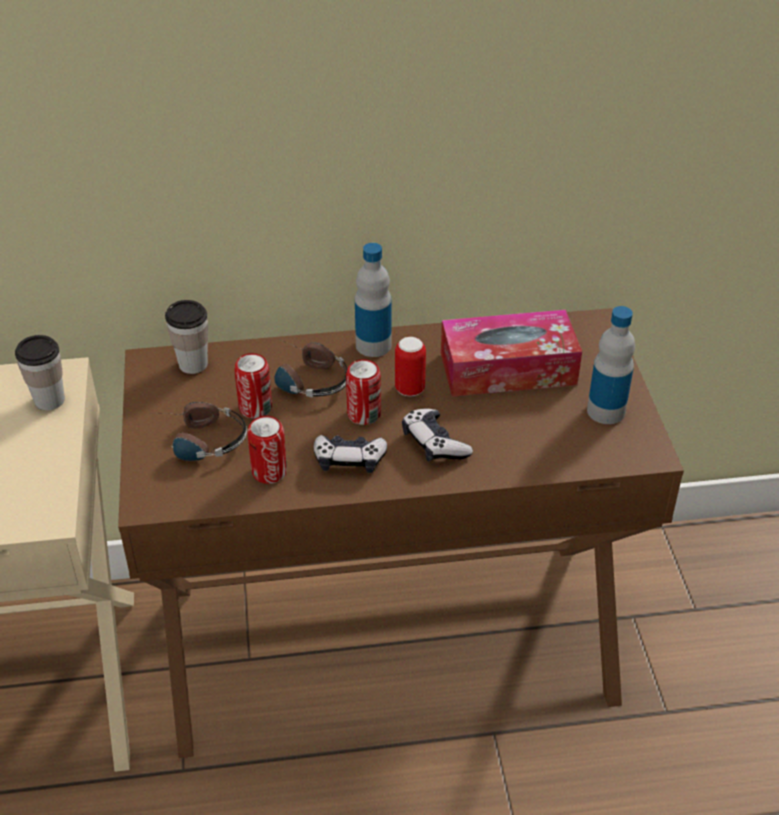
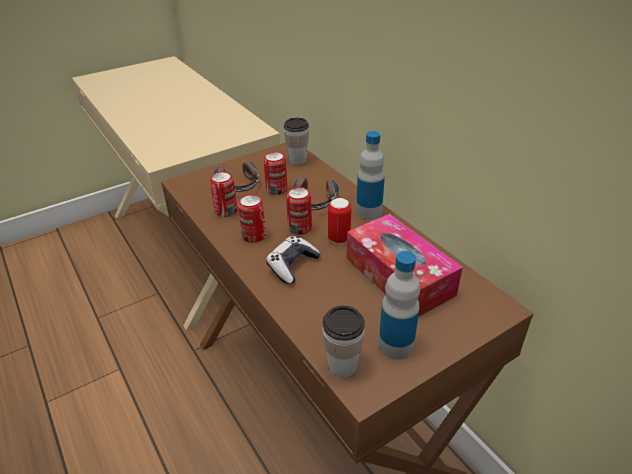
camera: 65 degrees right, 5 degrees down
(49, 400) = (239, 134): cup -> cup (342, 365)
(349, 460) = (254, 236): game controller -> can

